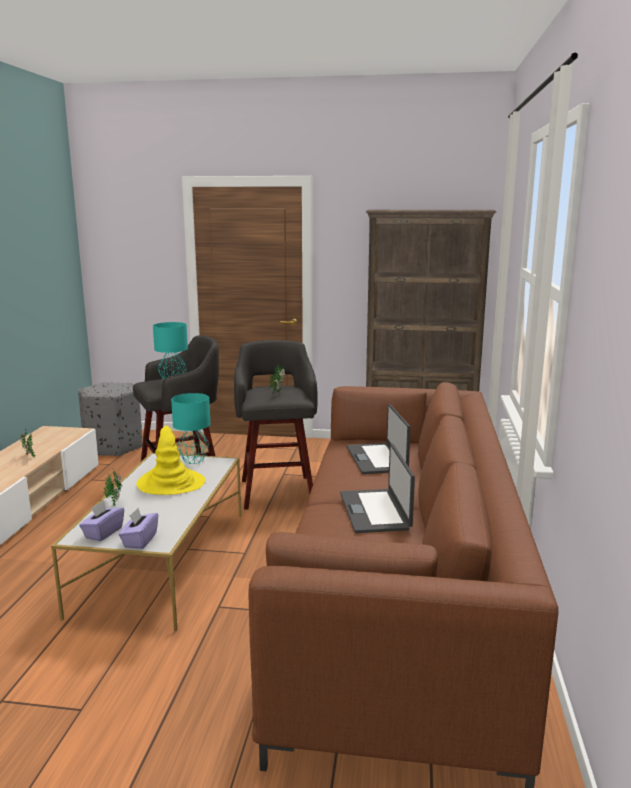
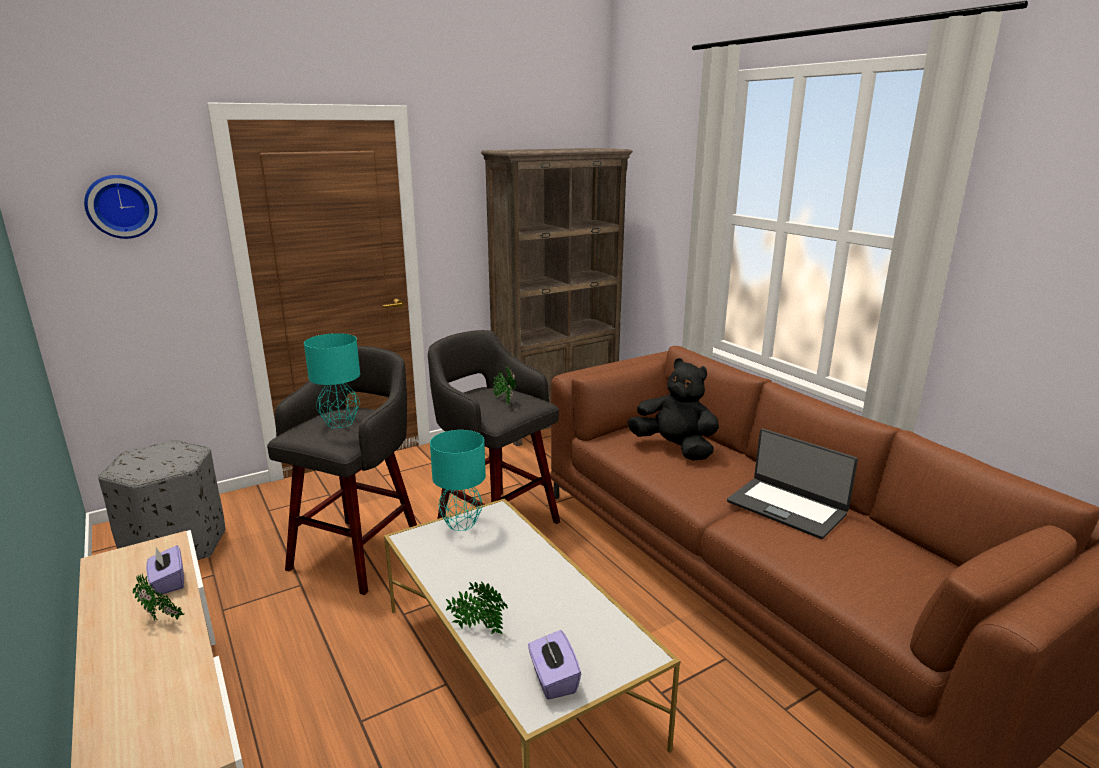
camera: 40 degrees left, 5 degrees up
(131, 238) = (121, 206): none -> wall clock
(140, 540) = (615, 663): purple tissue box -> purple tissue box (168, 582)
(171, 483) = (495, 567): yellow hat -> none
(377, 459) = (674, 448): laptop -> black plush toy

